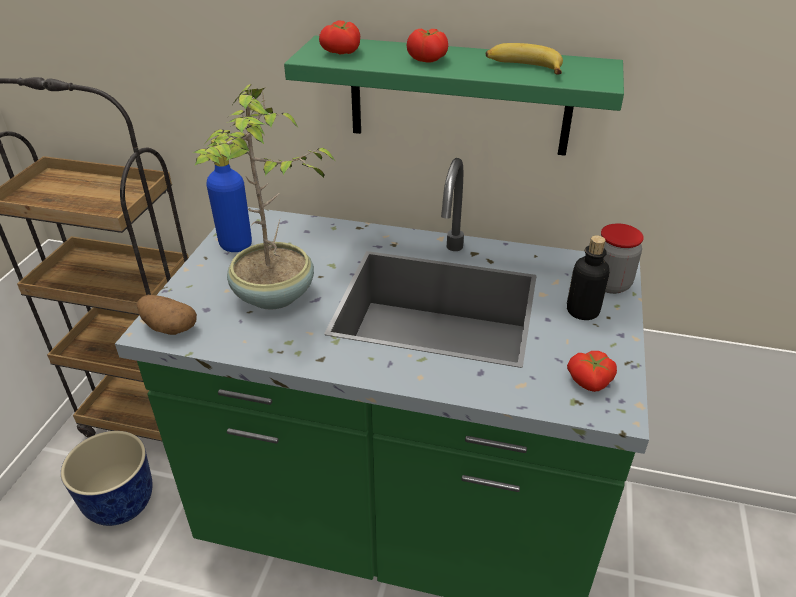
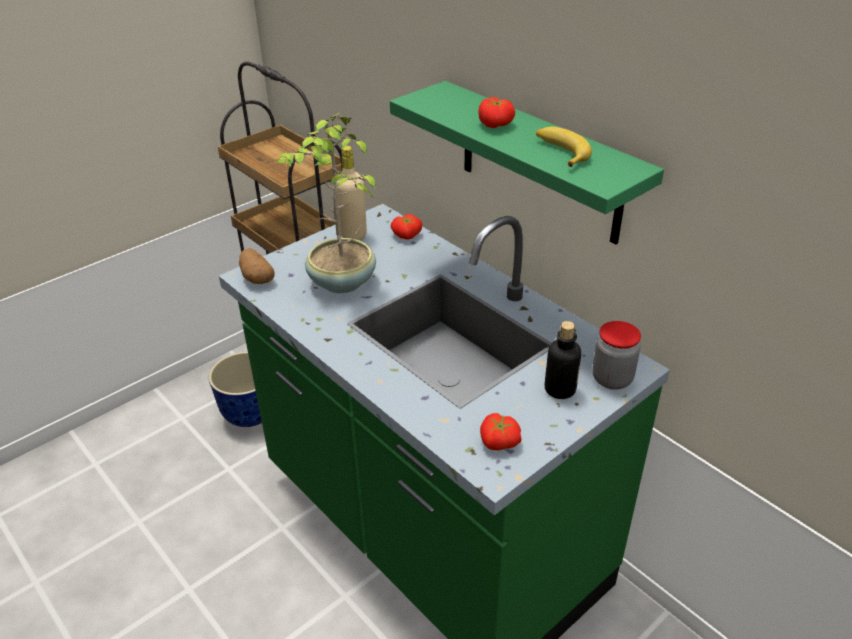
camera: 35 degrees right, 0 degrees up
(235, 244) = (353, 235): blue bottle -> beige bottle
(342, 52) = (441, 102): tomato -> tomato (407, 236)

